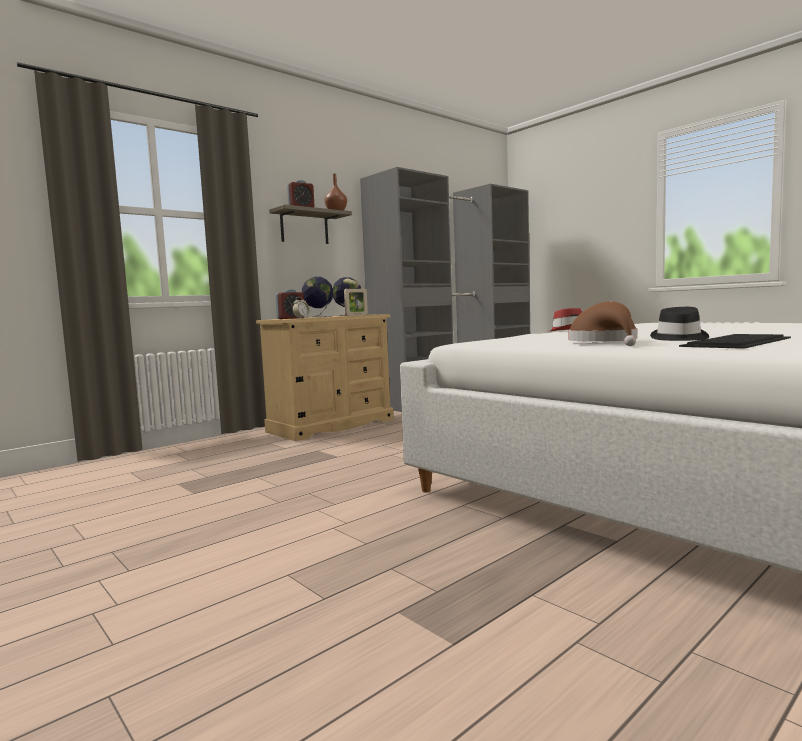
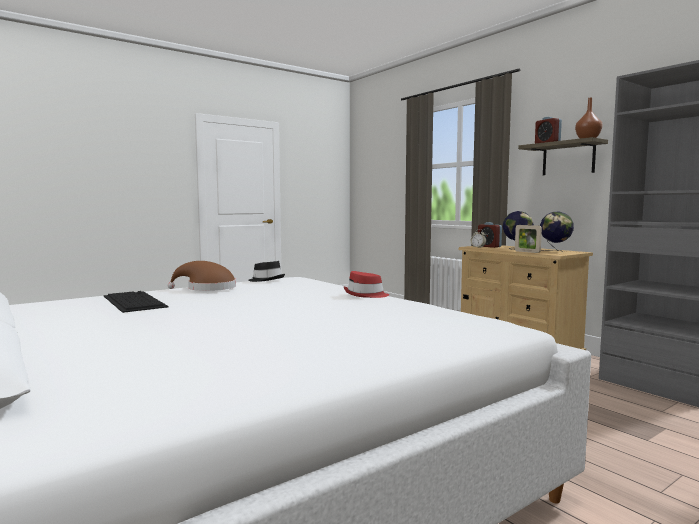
camera: 95 degrees right, 0 degrees up
(678, 338) = (193, 299): black hat -> black hat (266, 280)

